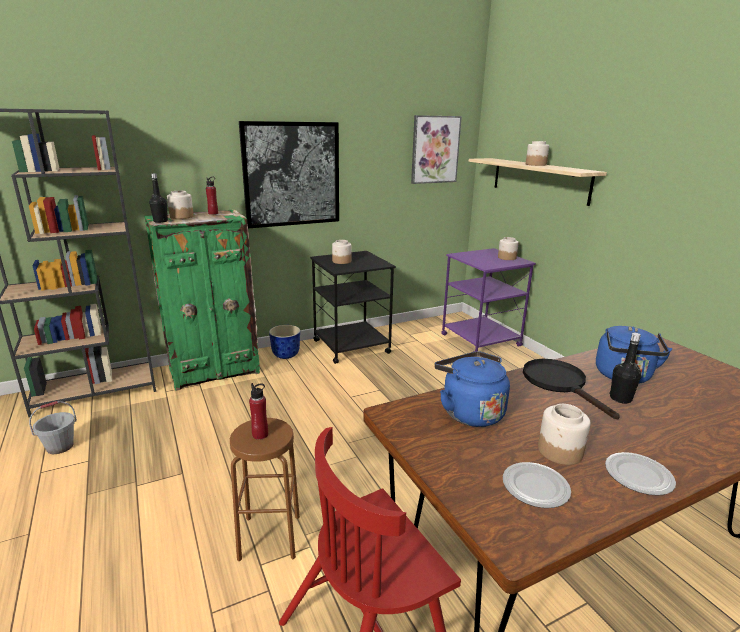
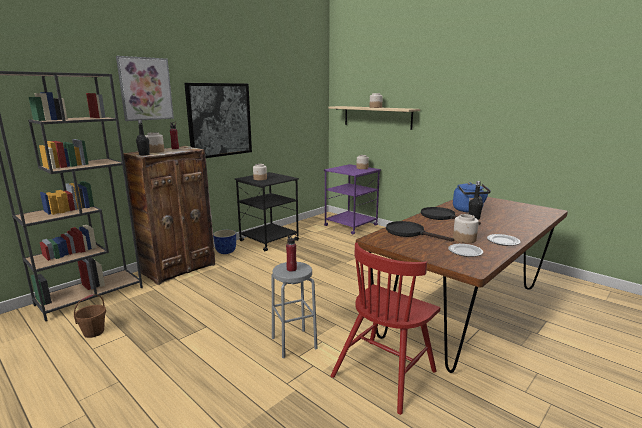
camera: 20 degrees left, 5 degrees down
(60, 447) = (93, 332): grey bucket -> brown bucket
(215, 370) = (179, 268): green cabinet -> brown cabinet
(269, 537) = (294, 343): brown stool -> grey stool
(435, 149) = (305, 101): picture -> picture (145, 89)
(469, 412) = (410, 233): blue kettle -> black frying pan

